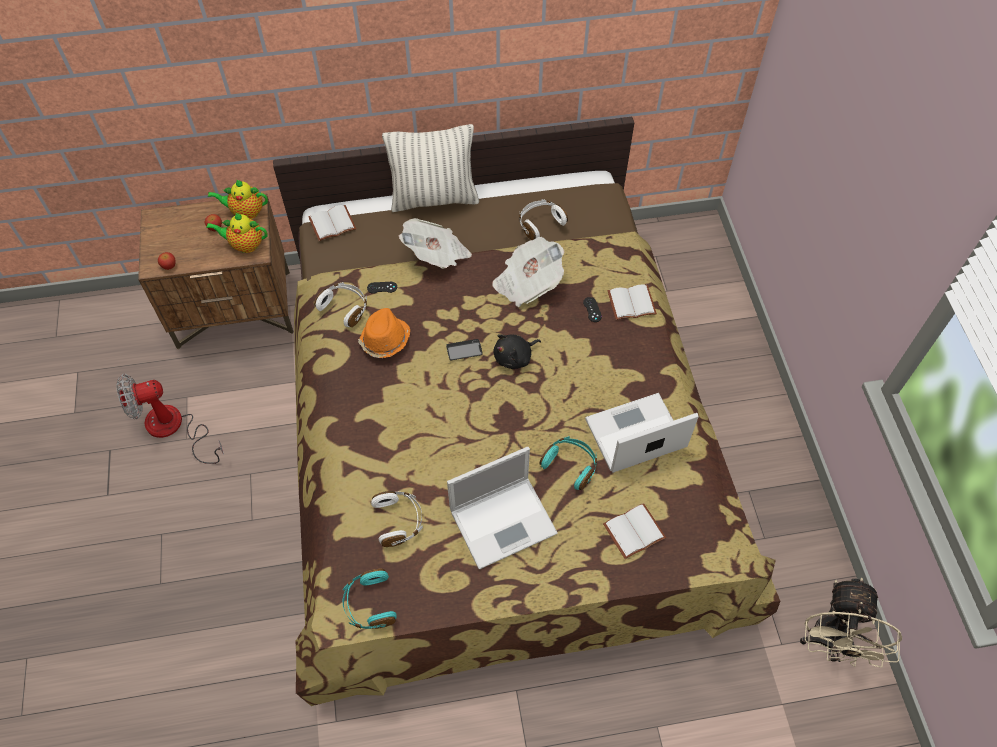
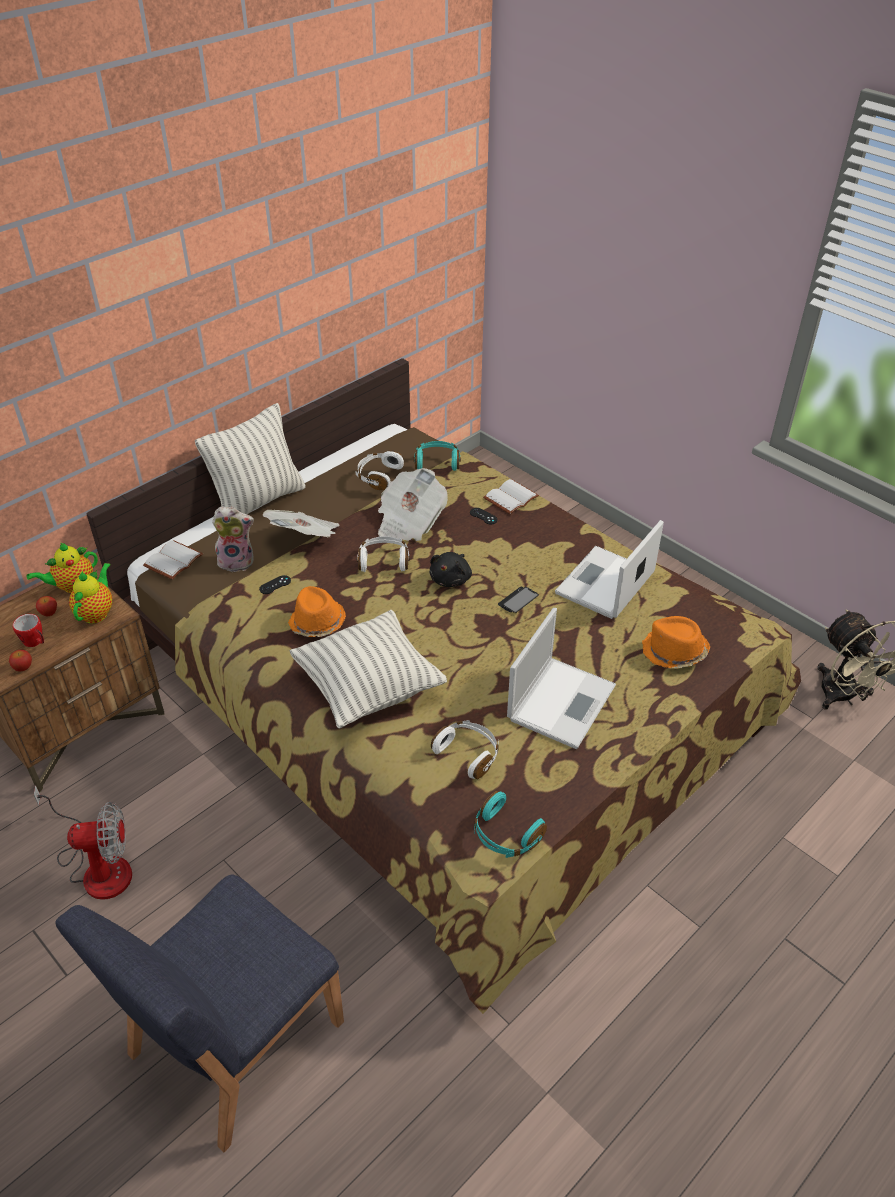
camera: 35 degrees left, 15 degrees down
(167, 607) = (233, 1039): none -> blue chair
(174, 428) = (98, 867): fan -> fan turned 135 degrees counterclockwise
(190, 249) = (35, 642): none -> mug
(245, 245) = (97, 612): teapot -> teapot turned 135 degrees clockwise
(345, 308) = (252, 617): white headphones -> white headphones (383, 561)
(375, 249) = (237, 561): none -> plush toy
(375, 420) = (369, 688): none -> pillow
(464, 350) = (400, 595): phone -> phone (518, 600)
(570, 465) = (576, 631): turquoise headphones -> turquoise headphones (437, 462)
(634, 533) = (674, 652): white book -> orange hat

